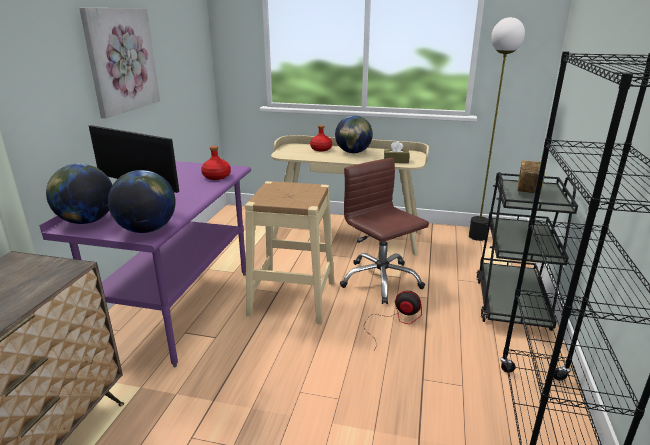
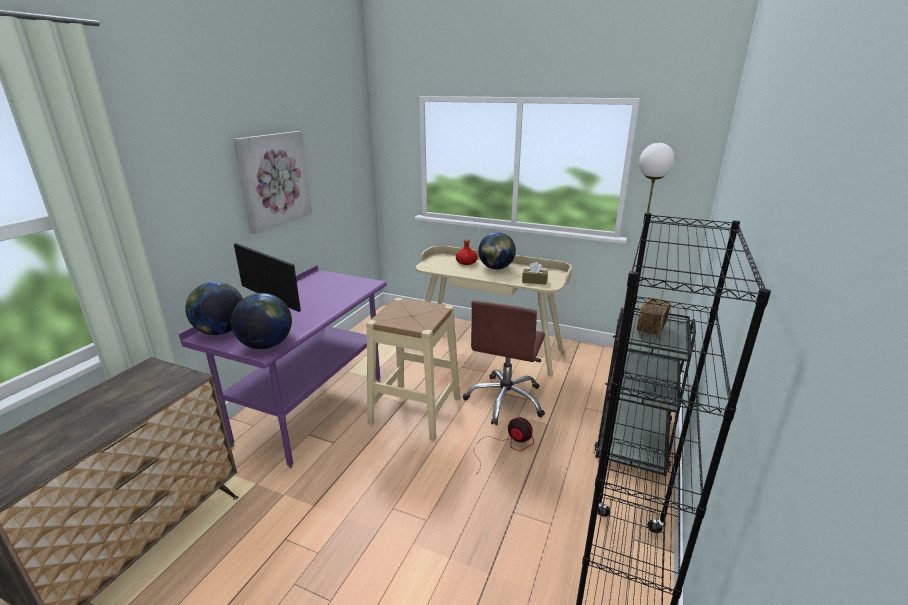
camera: 10 degrees right, 0 degrees up
(216, 177) = (350, 291): red bottle -> none
(380, 280) = (506, 400): brown office chair -> brown office chair turned 135 degrees counterclockwise

